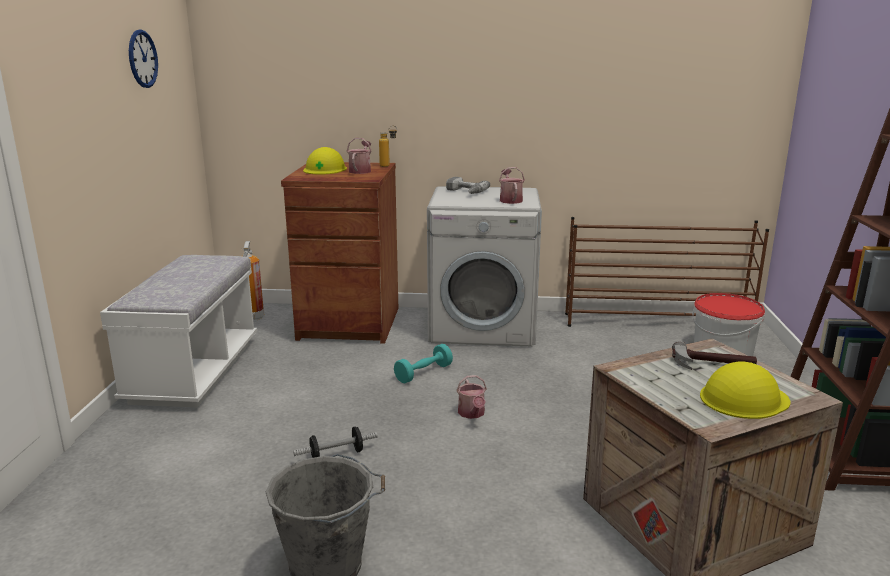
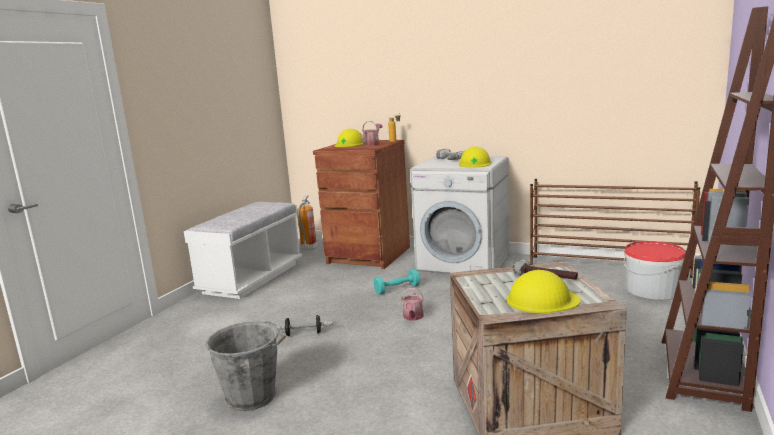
camera: 20 degrees right, 5 degrees down
(142, 59) = (232, 74): wall clock -> none
(510, 200) = (475, 163): watering can -> yellow hard hat

